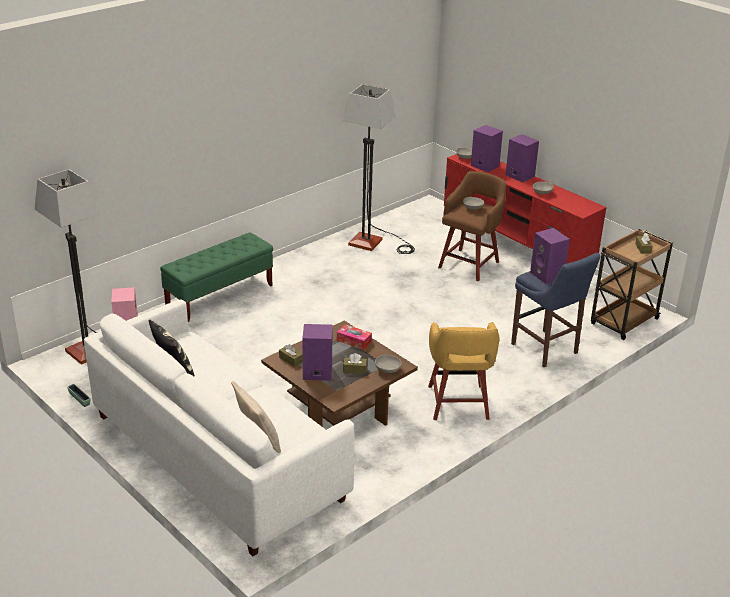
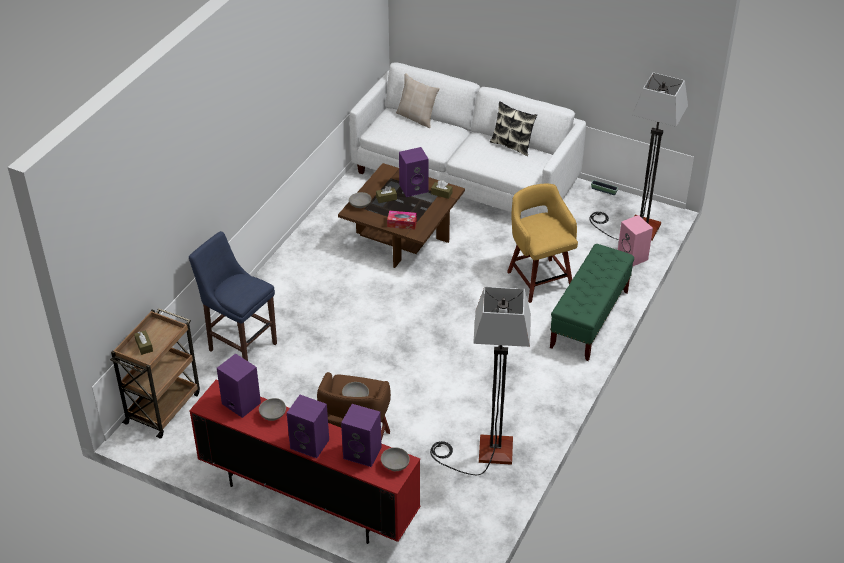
camera: 160 degrees right, 10 degrees up
(458, 404) = (306, 265): yellow stool -> yellow stool (539, 279)
(548, 276) = (242, 288): purple speaker -> purple speaker (240, 403)

